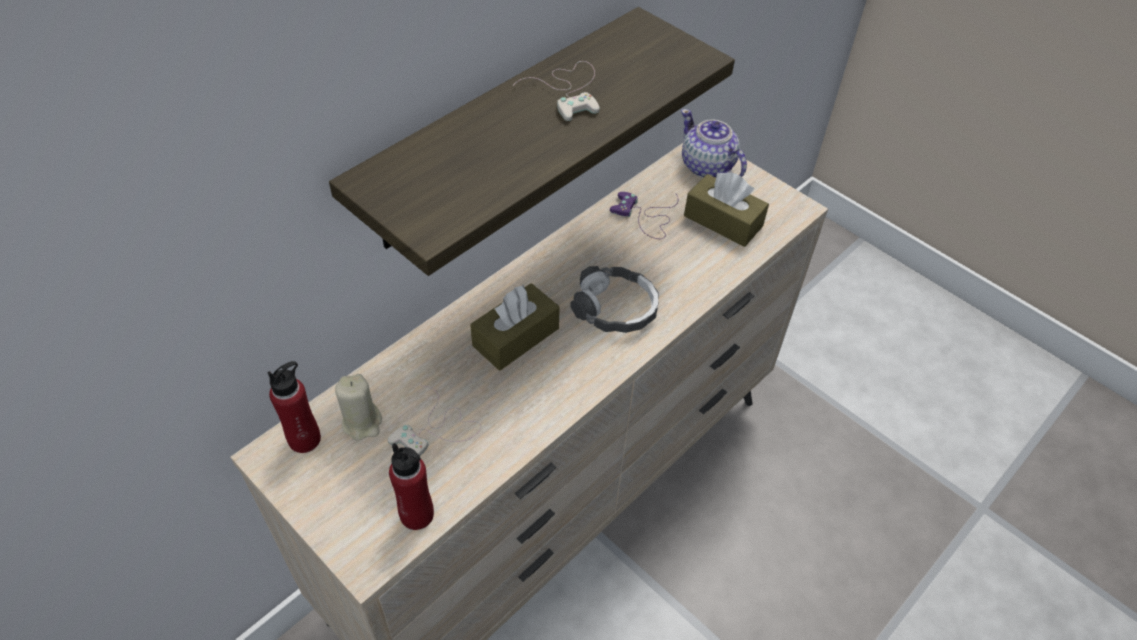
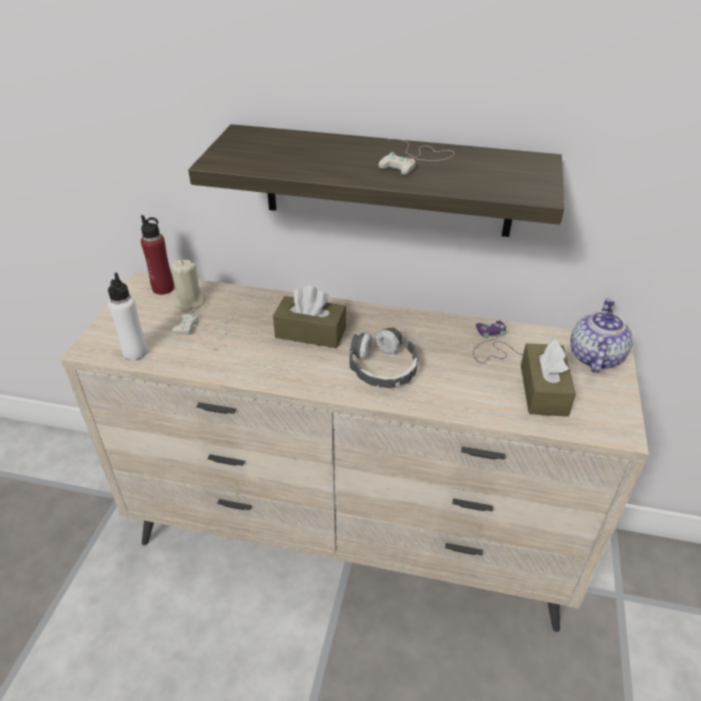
camera: 60 degrees right, 10 degrees down
(417, 514) = (135, 352): red bottle -> white bottle

